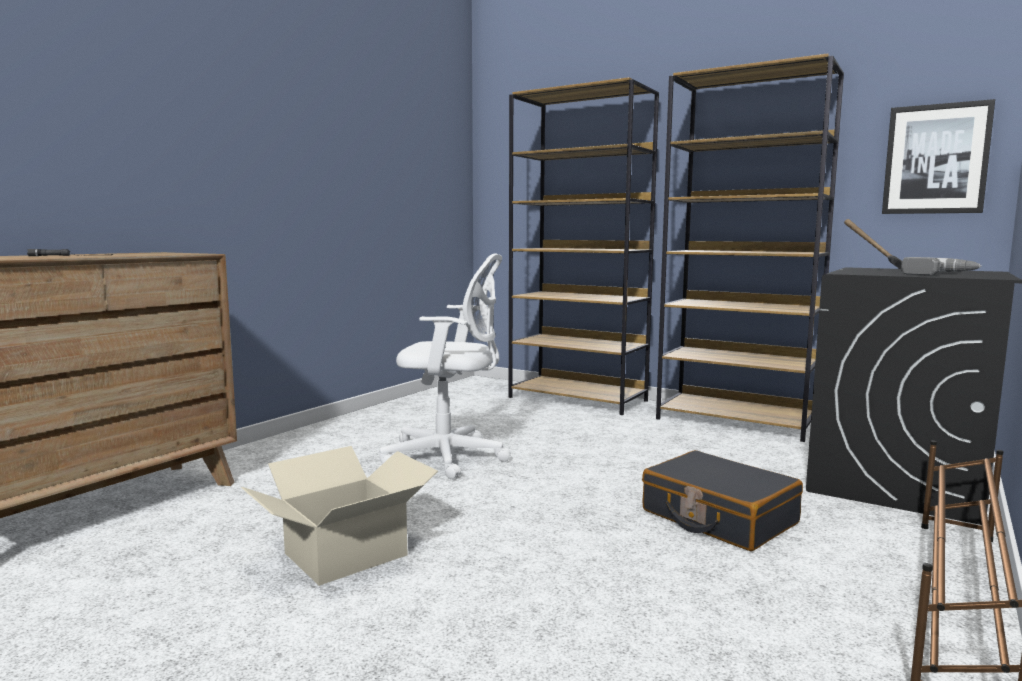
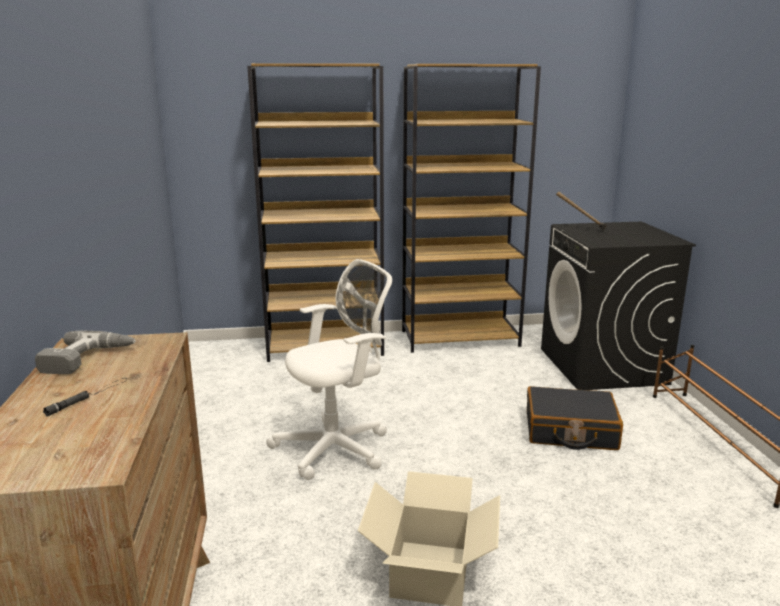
camera: 40 degrees left, 10 degrees up
(936, 159) = (576, 135): picture -> none
(938, 274) = (637, 237): power drill -> power drill (88, 359)

